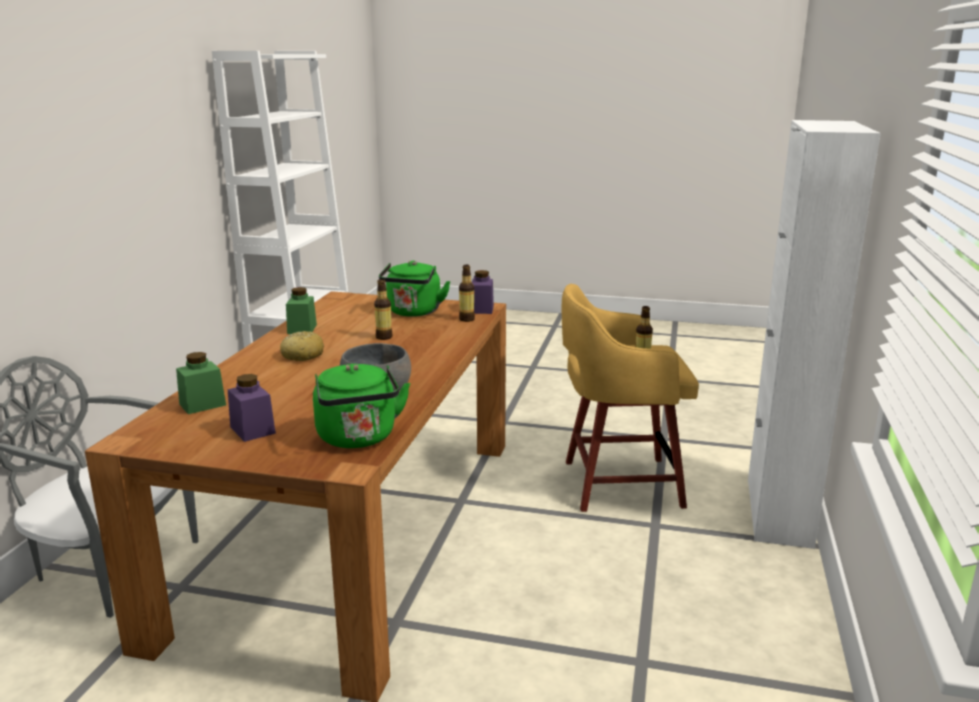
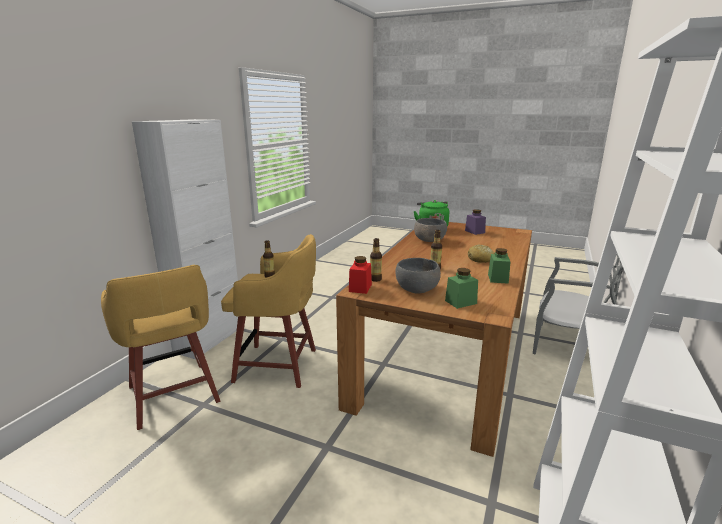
camera: 170 degrees left, 0 degrees up
(202, 404) = (507, 240): green jar -> green jar (460, 302)
(413, 312) = (417, 289): green kettle -> grey bowl
(482, 309) = (360, 288): purple jar -> red jar
(709, 442) = (173, 396): none -> yellow stool

